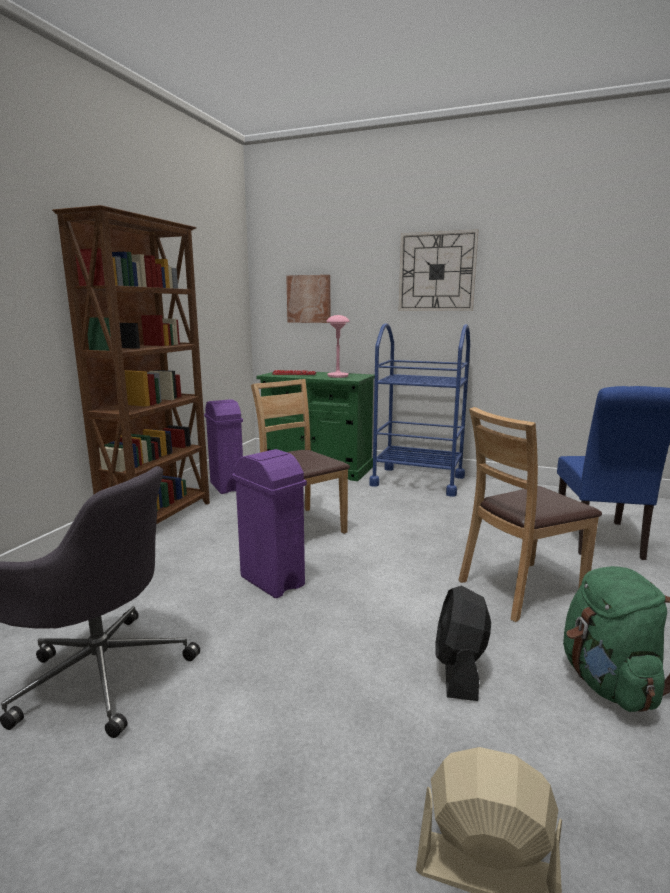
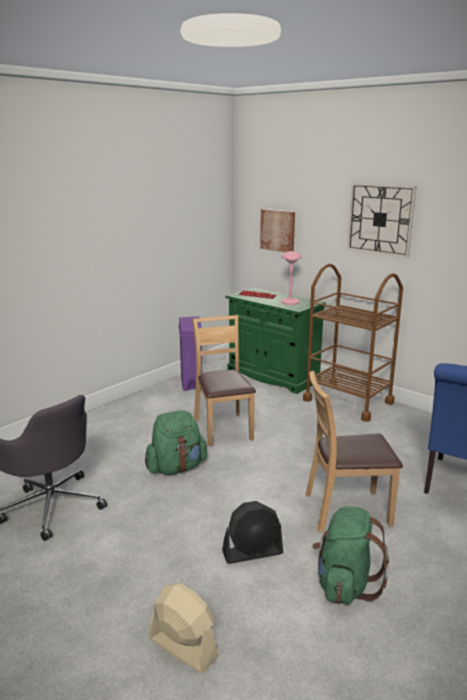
camera: 20 degrees right, 5 degrees up
(160, 519) = (131, 406): brown bookcase -> none
(272, 581) = (176, 468): purple trash can -> green backpack
(417, 481) = (348, 401): blue cart -> brown cart
(459, 670) = (252, 552): black fan -> black fan turned 135 degrees counterclockwise

